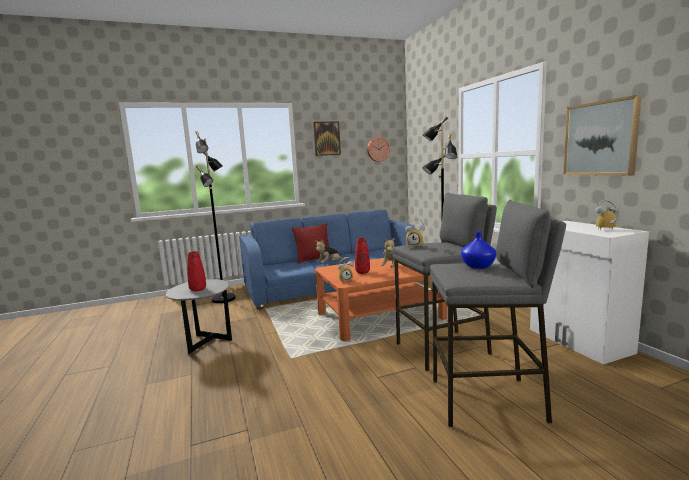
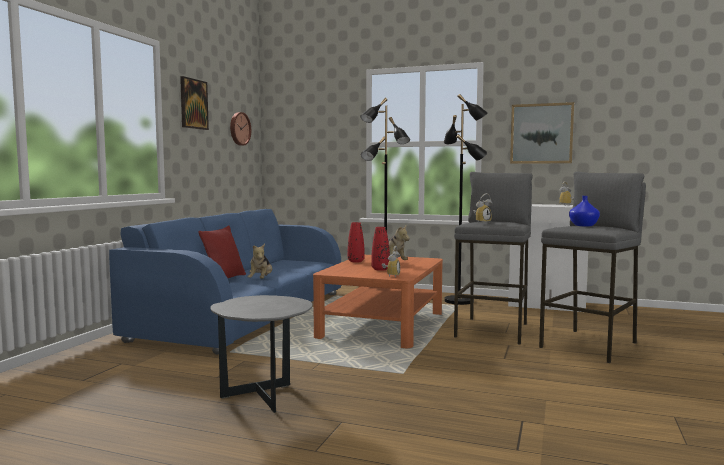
camera: 50 degrees left, 5 degrees down
(198, 289) = (270, 306): red vase -> red vase (356, 261)
(224, 299) = (123, 360): black floor lamp -> black floor lamp (459, 301)

